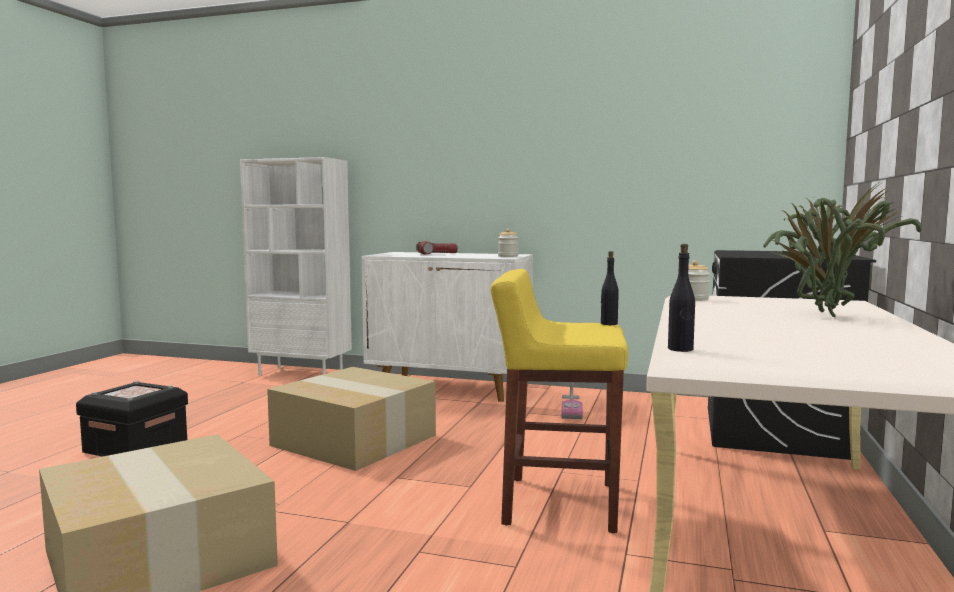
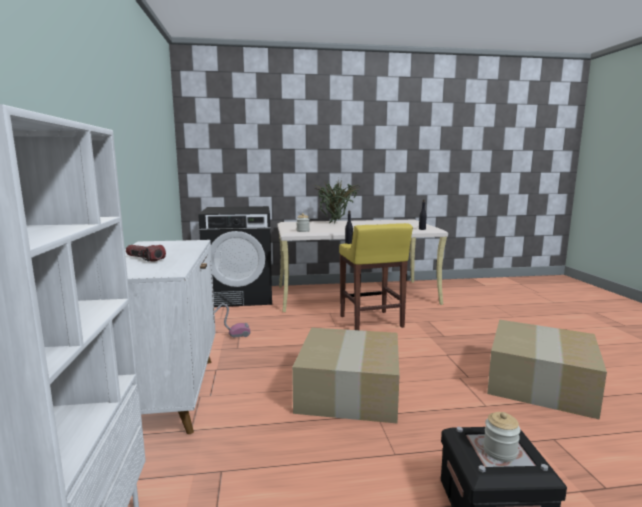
camera: 115 degrees left, 5 degrees up
(508, 256) = (180, 242): jar -> jar (499, 451)

